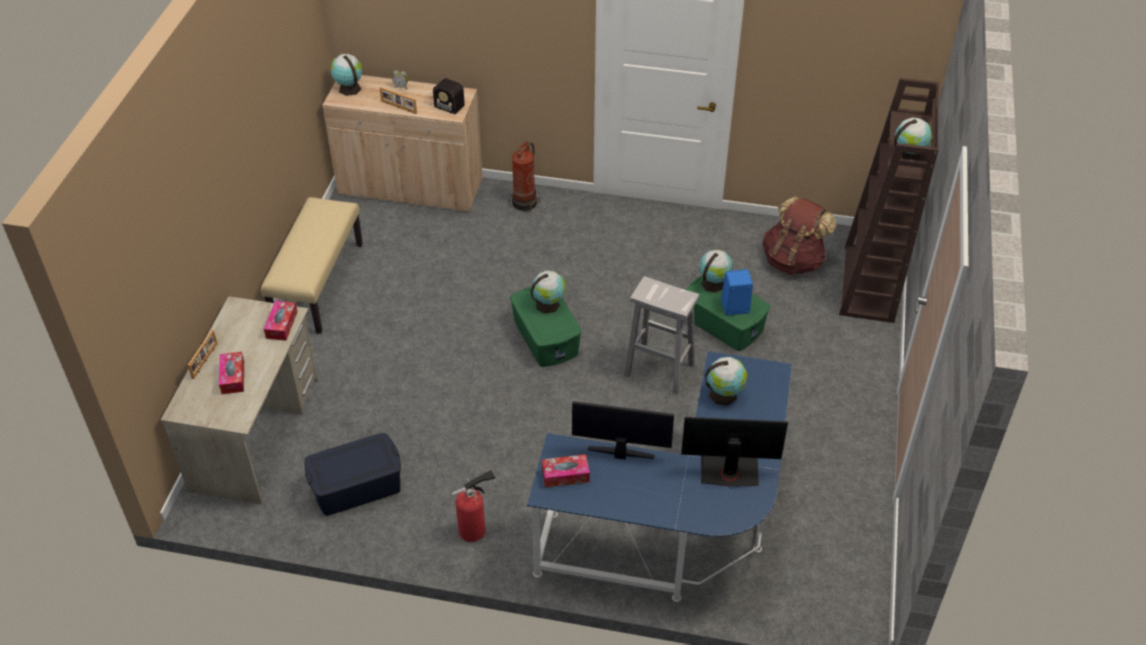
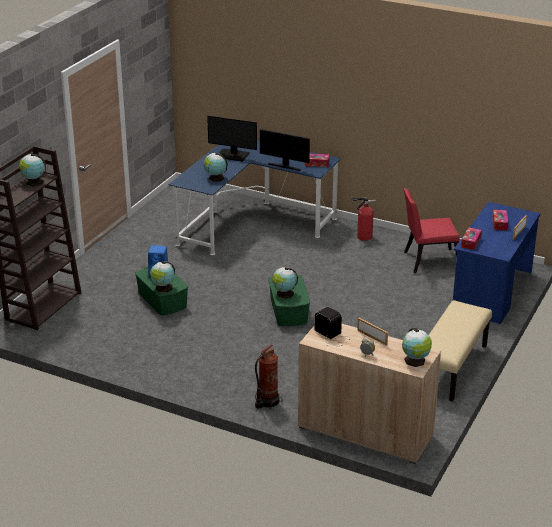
camera: 165 degrees left, 15 degrees down
(256, 434) = (492, 292): beige desk -> blue desk
(357, 487) = (428, 261): blue storage box -> red chair
(660, 370) = (220, 284): white stool -> none
(793, 261) = (83, 327): brown backpack -> none

